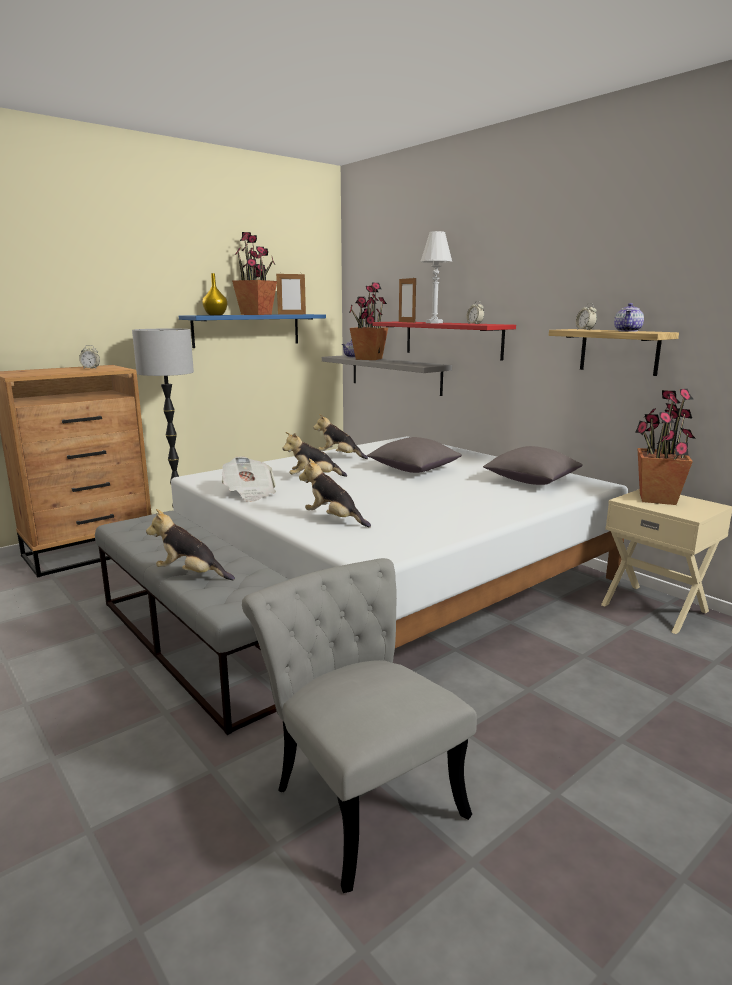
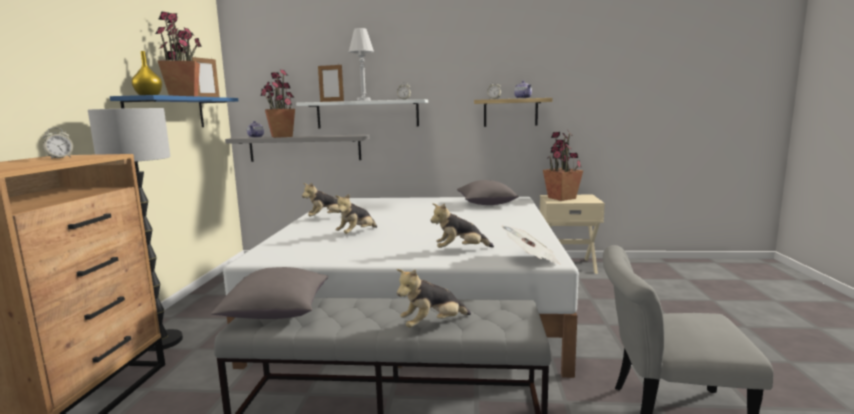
camera: 45 degrees left, 5 degrees down
(249, 493) = (345, 255): newspaper -> newspaper (531, 259)
(413, 470) = (405, 214): grey pillow -> grey pillow (276, 312)
(452, 339) = (367, 114): red shelf -> white shelf

